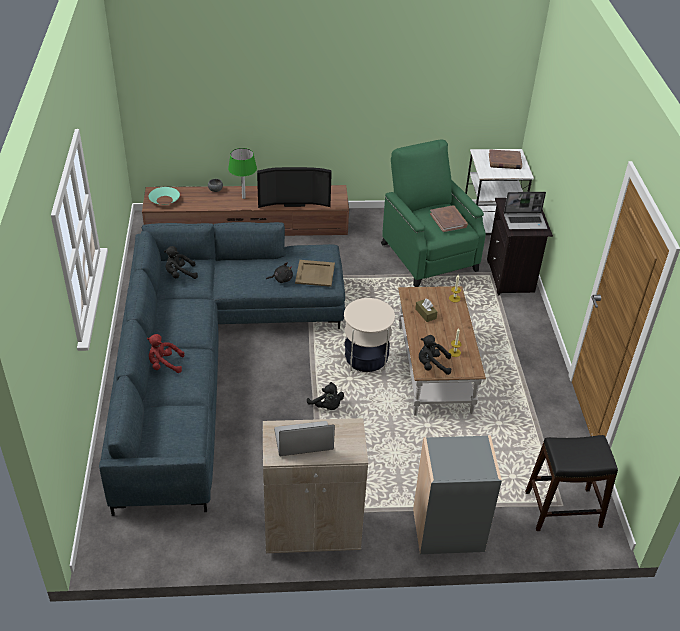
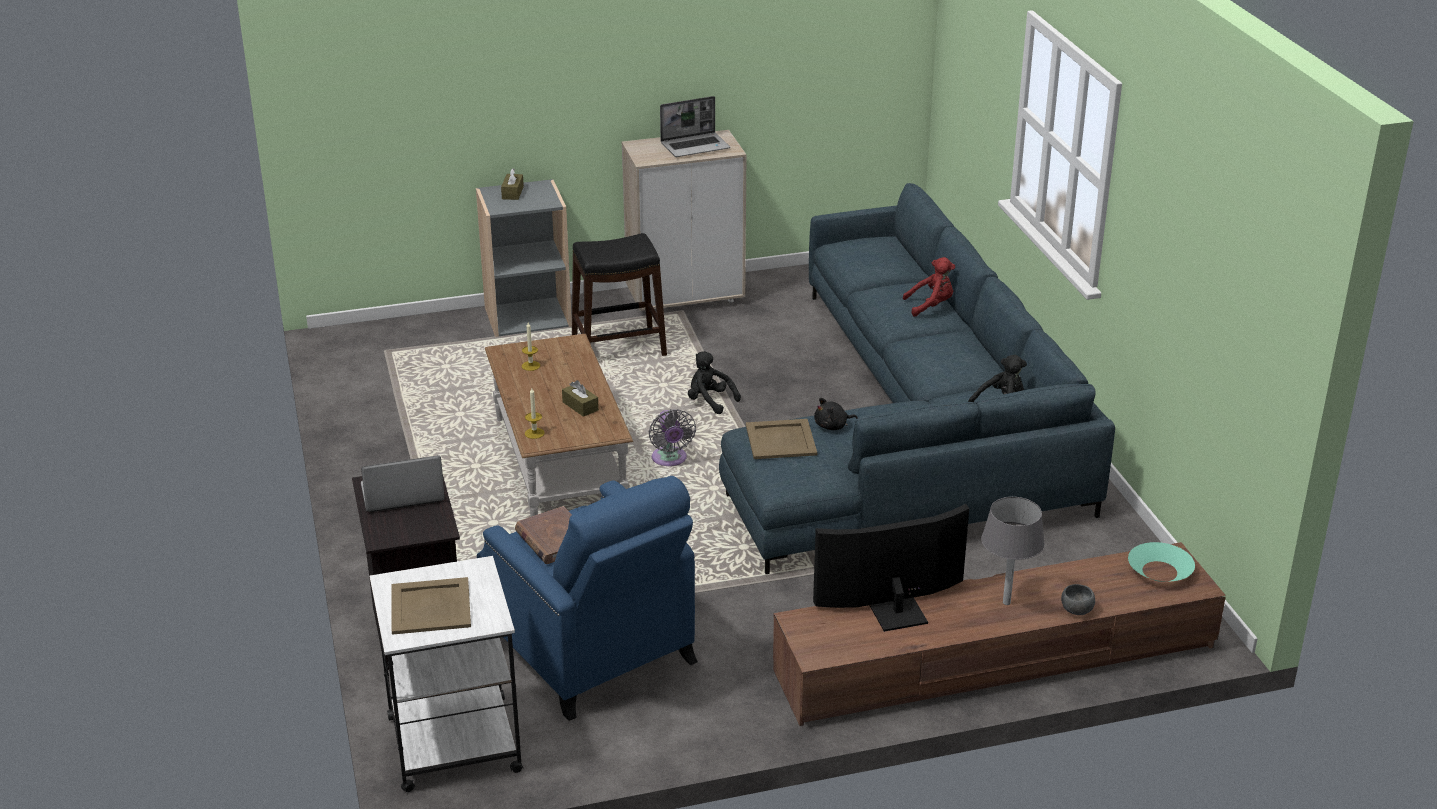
camera: 170 degrees right, 10 degrees down
(243, 197) = (1006, 602): green table lamp -> grey table lamp
(365, 361) = (670, 460): beige side table -> grey fan
(427, 254) = (593, 652): green armchair -> blue armchair
(432, 365) = (562, 348): black plush toy -> none
(468, 465) = (512, 193): none -> brown tissue box
(504, 161) = (431, 607): brown book -> beige tray
(563, 510) = (384, 348): black stool -> black stool (618, 347)

